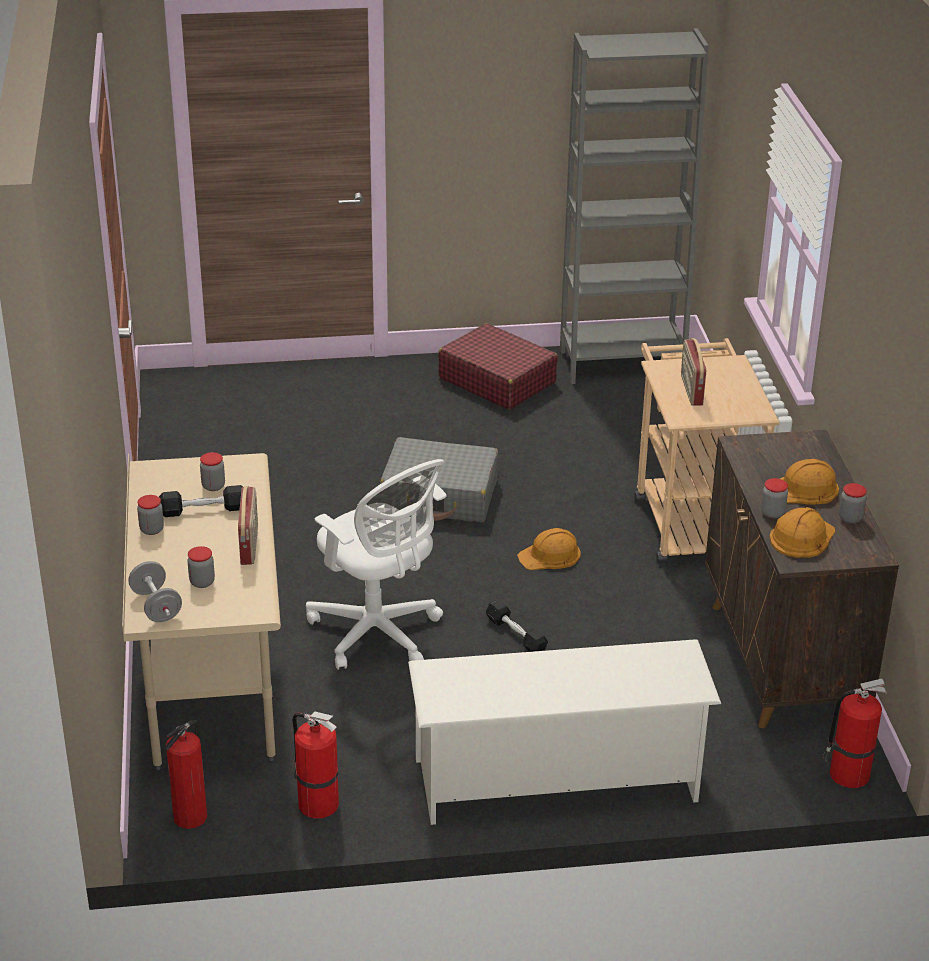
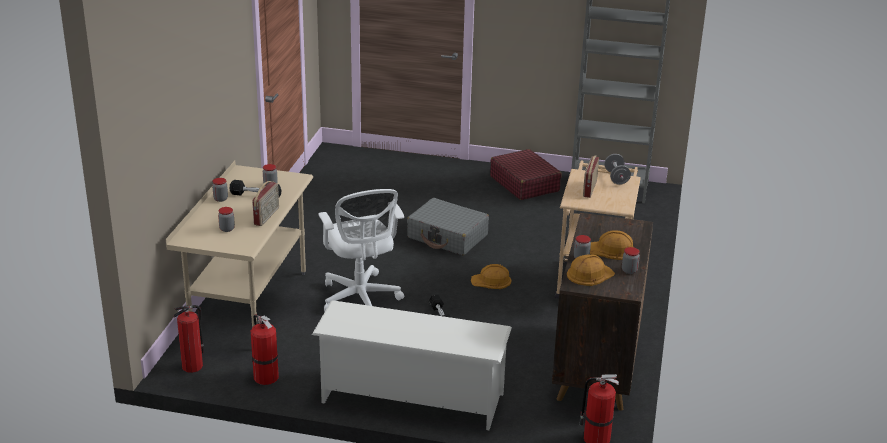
camera: 20 degrees right, 5 degrees down
(156, 606) = (193, 235): grey dumbbell -> grey dumbbell (616, 178)

